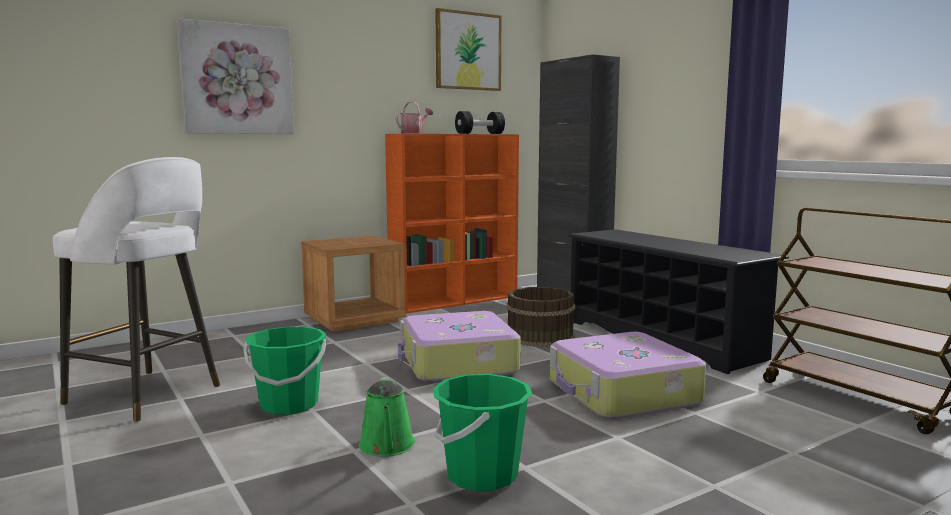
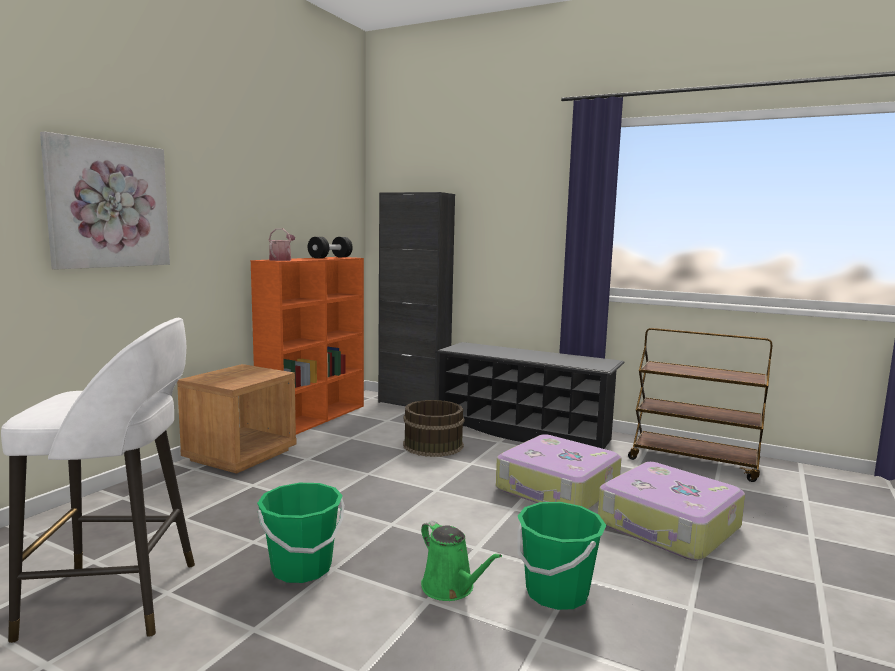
camera: 30 degrees left, 0 degrees up
(457, 363) = (399, 486): suitcase -> suitcase (668, 526)
(468, 51) = (313, 178): picture -> none

